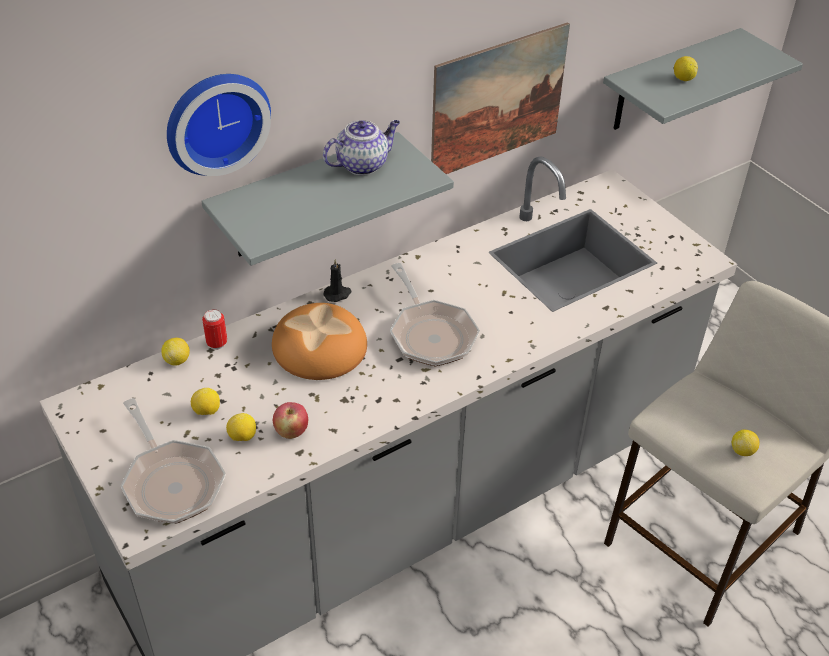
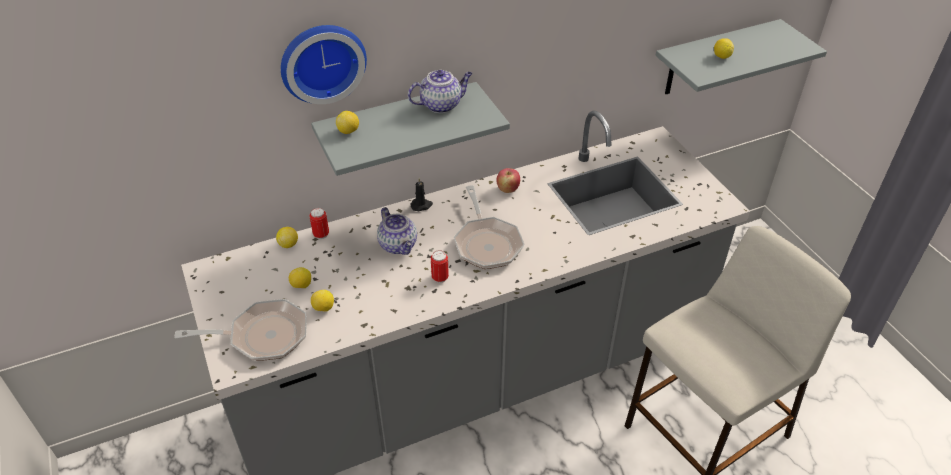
camera: 10 degrees right, 0 degrees up
(171, 481) = (262, 336): frying pan -> frying pan turned 75 degrees counterclockwise
(291, 432) = (361, 308): apple -> apple (508, 189)
(320, 348) = (399, 245): bread -> teapot
(382, 383) = (440, 278): none -> can
(498, 100) = (562, 63): picture -> none
(742, 451) = (732, 364): lemon -> lemon (348, 131)

